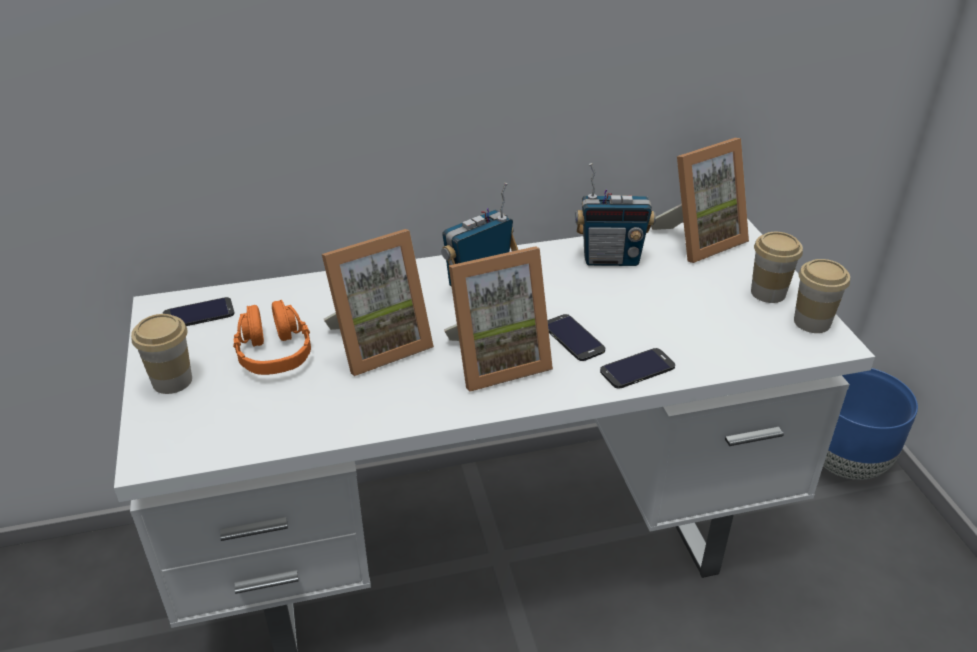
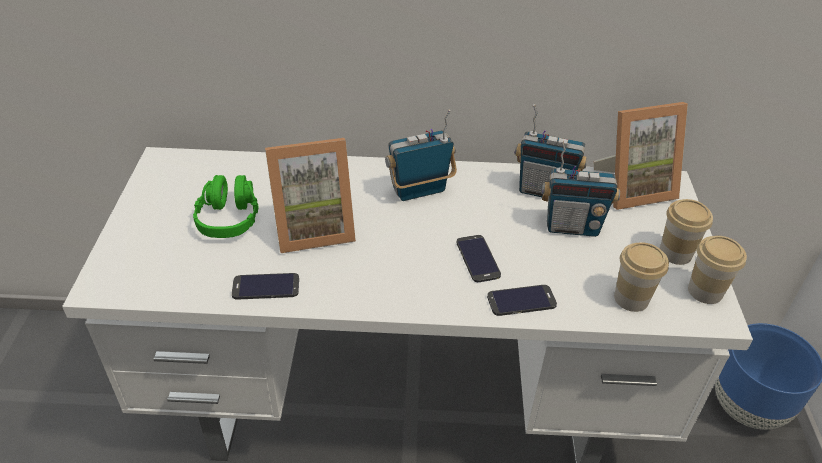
camera: 15 degrees right, 5 degrees up
(172, 381) = (142, 225): cup -> cup (631, 298)
(198, 314) = (187, 172): phone -> phone (266, 287)
(274, 352) = (229, 218): orange headphones -> green headphones
(496, 360) = (403, 265): picture frame -> none
(655, 288) = (571, 226): none -> radio

